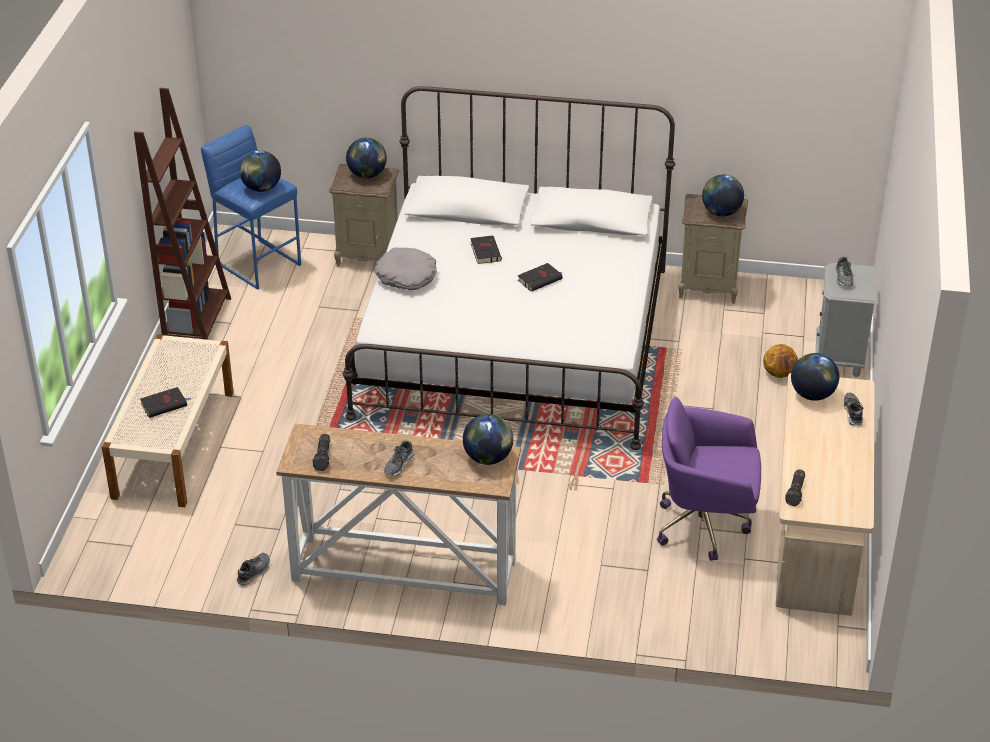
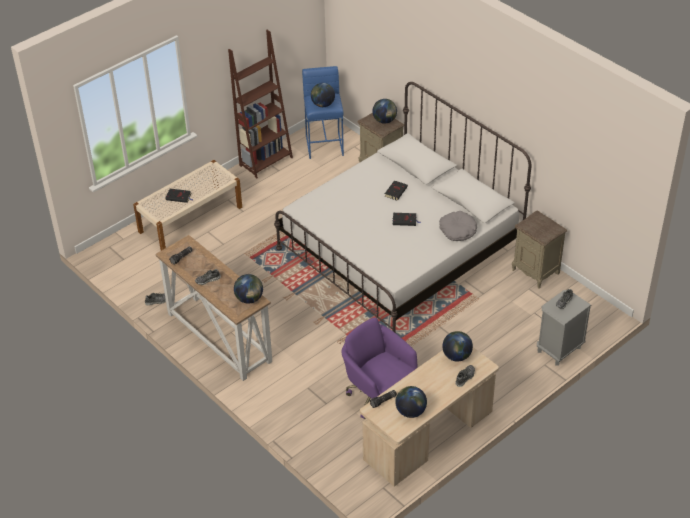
camera: 40 degrees right, 5 degrees up
(407, 276) = (343, 186): grey pillow -> grey pillow (458, 231)
(721, 212) = (542, 230): globe -> globe (410, 411)
(779, 374) = (515, 340): basketball -> none

